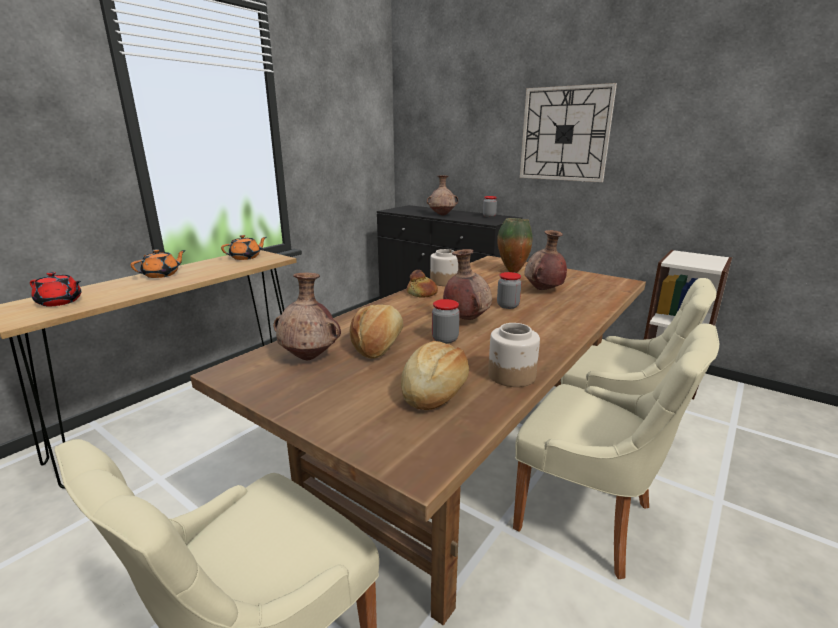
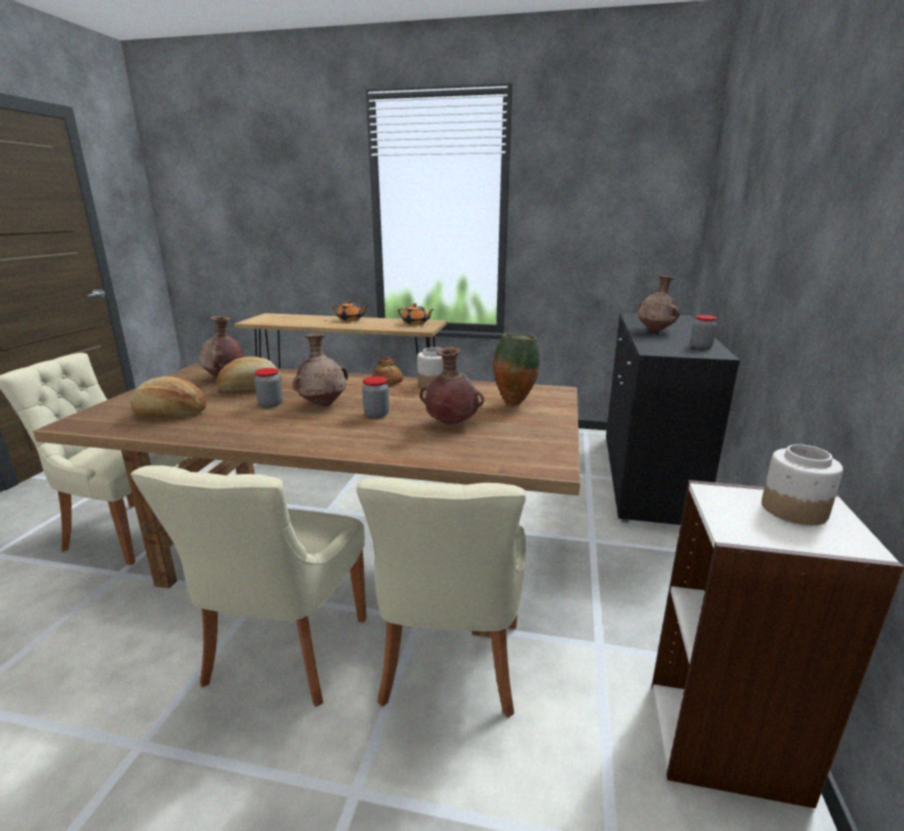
camera: 65 degrees right, 0 degrees up
(60, 302) = (283, 319): red teapot -> none
(511, 376) = (197, 432): jar -> jar (793, 510)
(564, 134) = (796, 221): wall clock -> none

